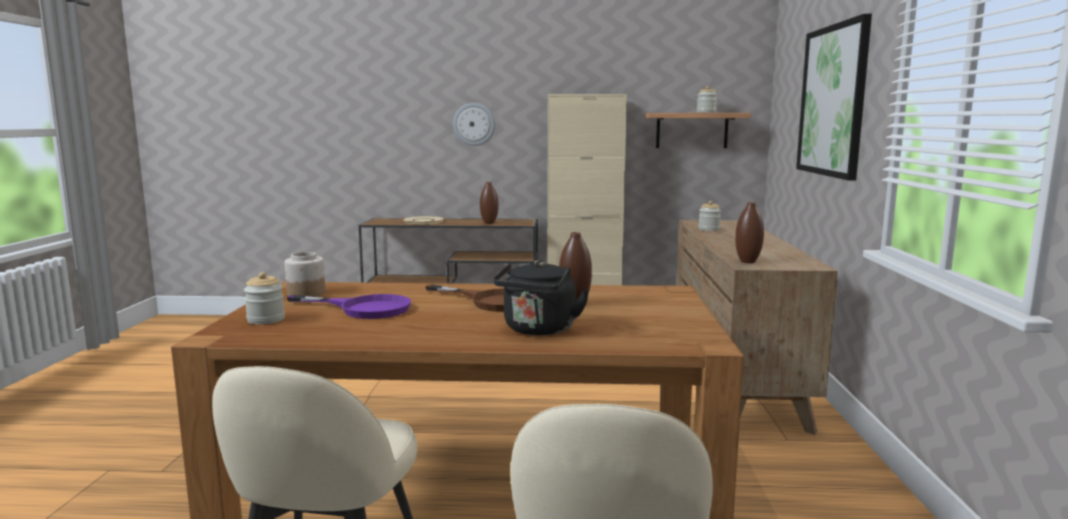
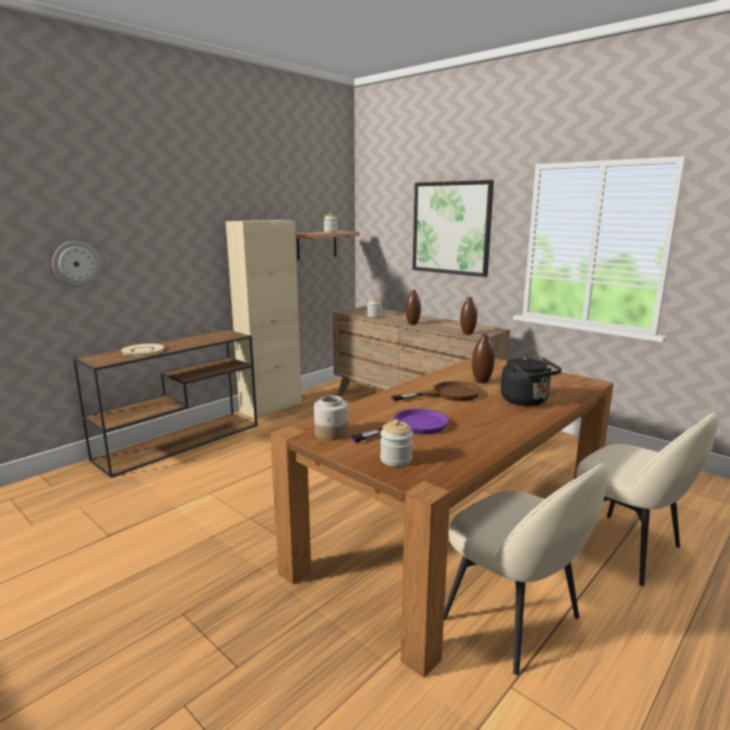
camera: 50 degrees left, 5 degrees up
(474, 124) = (163, 250): wall clock -> wall clock (76, 263)
(489, 223) = (206, 340): brown vase -> brown vase (412, 323)

